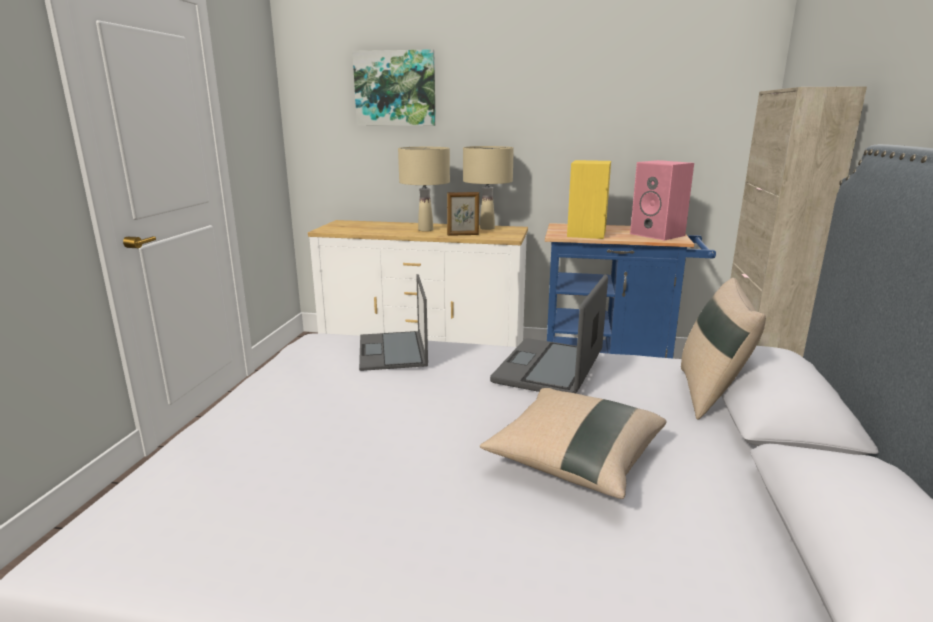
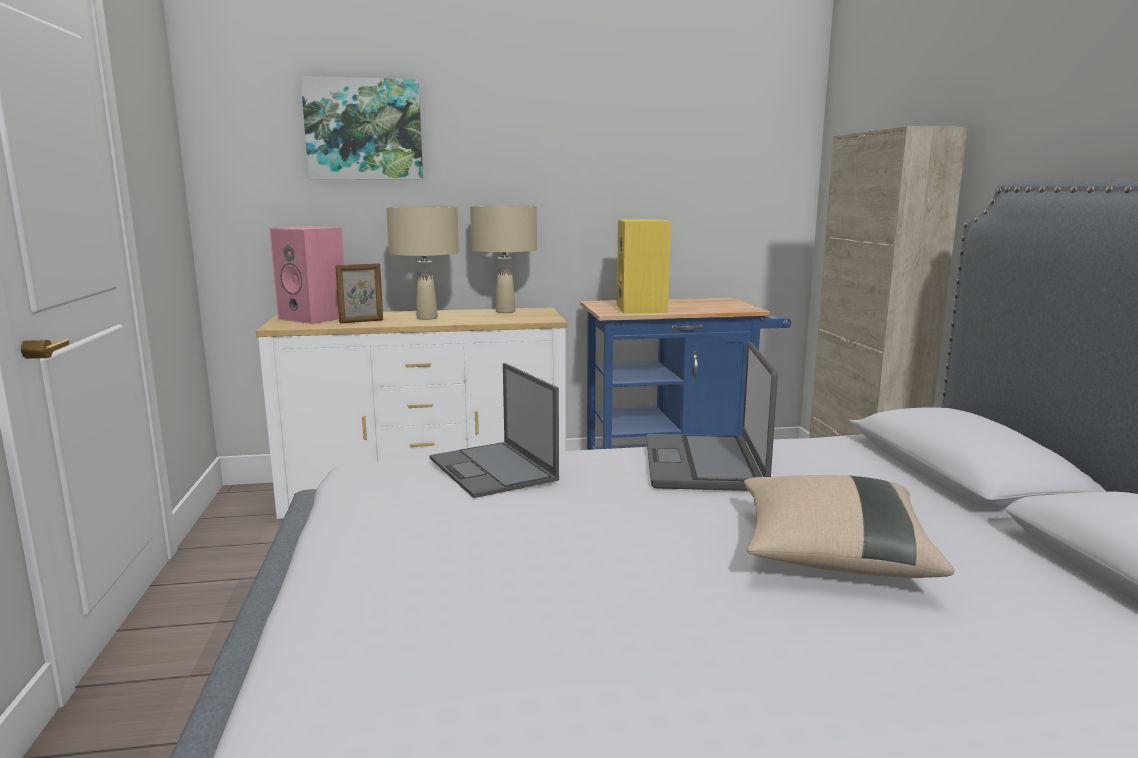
camera: 20 degrees left, 5 degrees down
(463, 235) = (485, 320): picture frame -> picture frame (361, 321)
(659, 235) = (721, 305): pink speaker -> pink speaker (315, 318)
(711, 394) = (894, 466): beige pillow -> none

